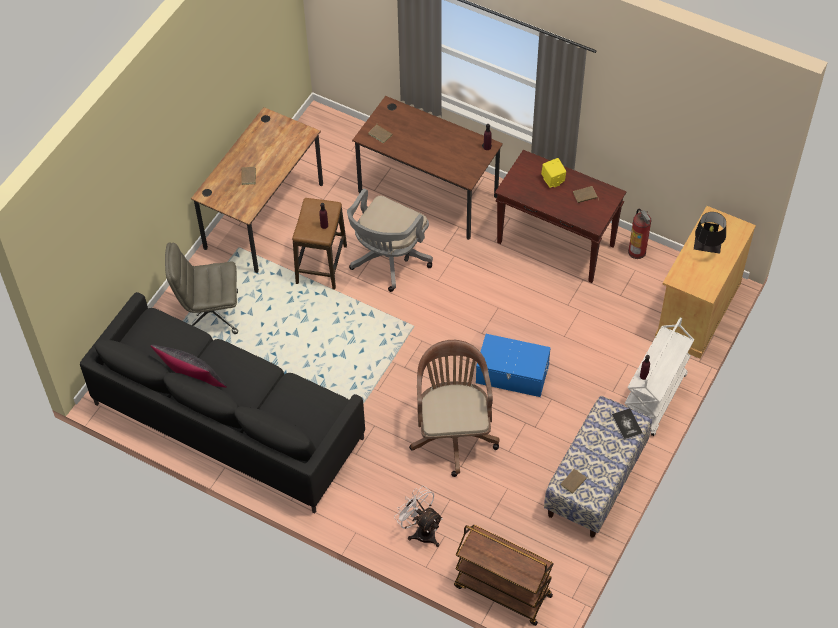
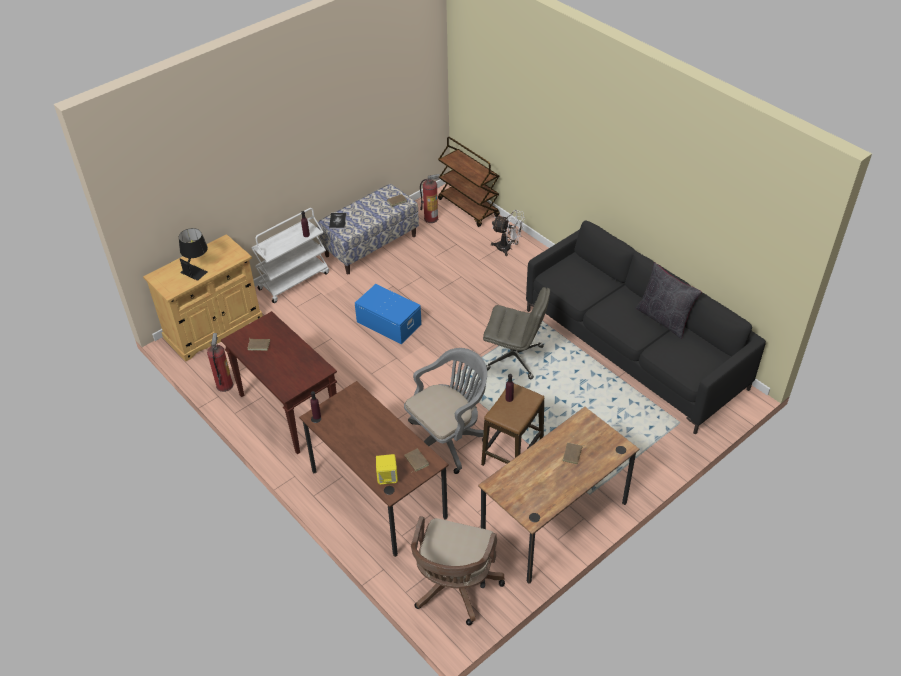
camera: 160 degrees left, 10 degrees down
(210, 314) = (632, 437): grey office chair -> grey office chair (515, 358)
(421, 531) = (508, 248): white fan -> white fan turned 45 degrees counterclockwise
(453, 432) = (456, 297): brown office chair -> brown office chair (454, 588)
(543, 554) = (431, 218): none -> fire extinguisher
(553, 181) = (277, 365): yellow speaker -> yellow speaker (387, 477)

